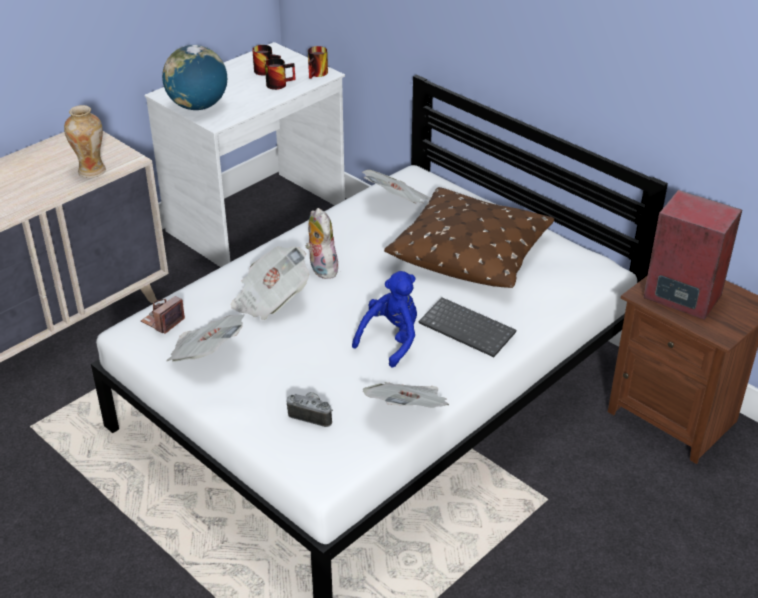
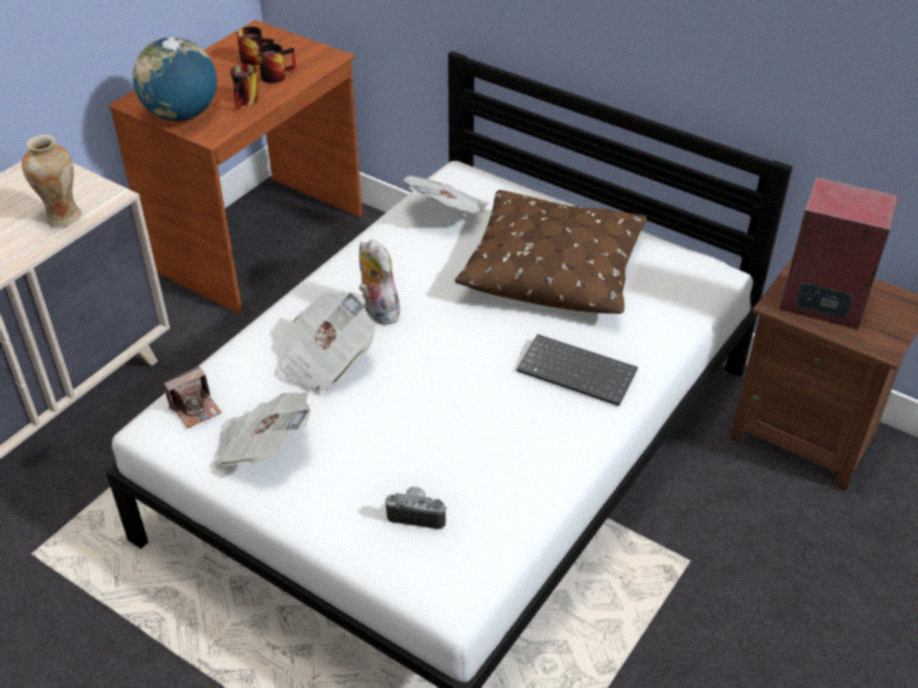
camera: 10 degrees left, 5 degrees up
(163, 321) = (195, 408): camera -> camera turned 150 degrees counterclockwise
(257, 221) = (259, 242): white desk -> brown desk
(318, 74) = (322, 58): mug -> mug (247, 101)
(391, 340) = (488, 398): blue plush toy -> none
(408, 411) = (535, 493): newspaper -> none

